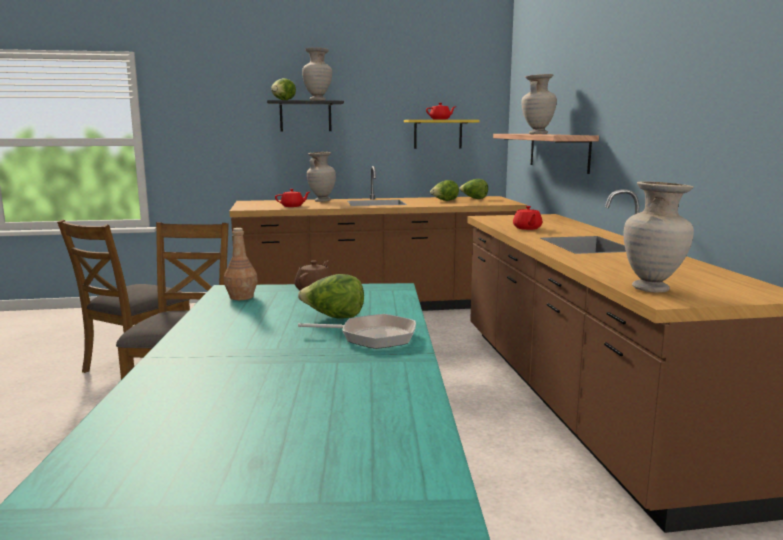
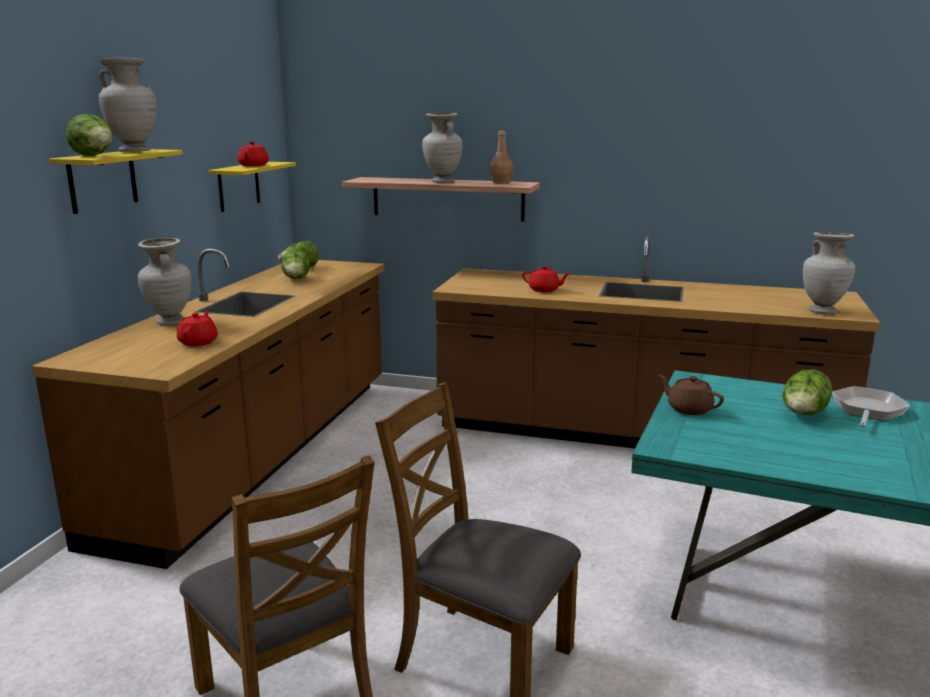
camera: 65 degrees left, 5 degrees up
(241, 297) = (707, 444): brown bottle -> brown bottle (501, 183)
(305, 116) = (103, 180): black shelf -> yellow shelf

